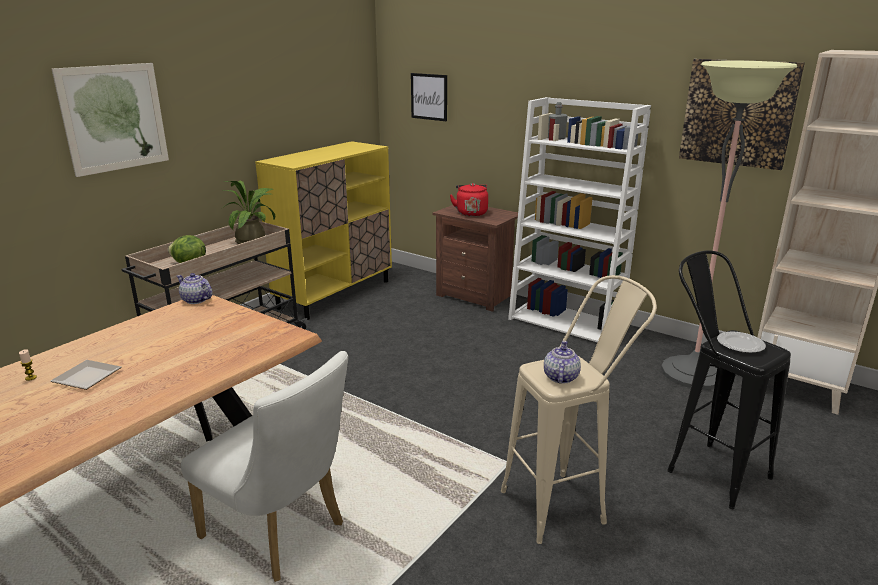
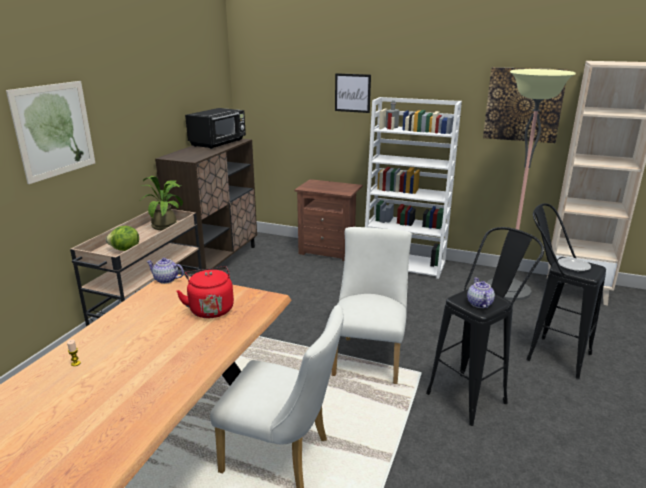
camera: 15 degrees left, 0 degrees up
(87, 378) = (128, 356): plate -> none
(335, 294) = (217, 262): yellow cabinet -> brown cabinet
(344, 148) = (218, 143): none -> black microwave
(429, 97) = (279, 98): picture -> picture (352, 93)
(454, 431) = (369, 356): none -> white chair
(471, 213) = (324, 187): red kettle -> red kettle (210, 309)
(566, 503) = (474, 394): beige stool -> black stool

